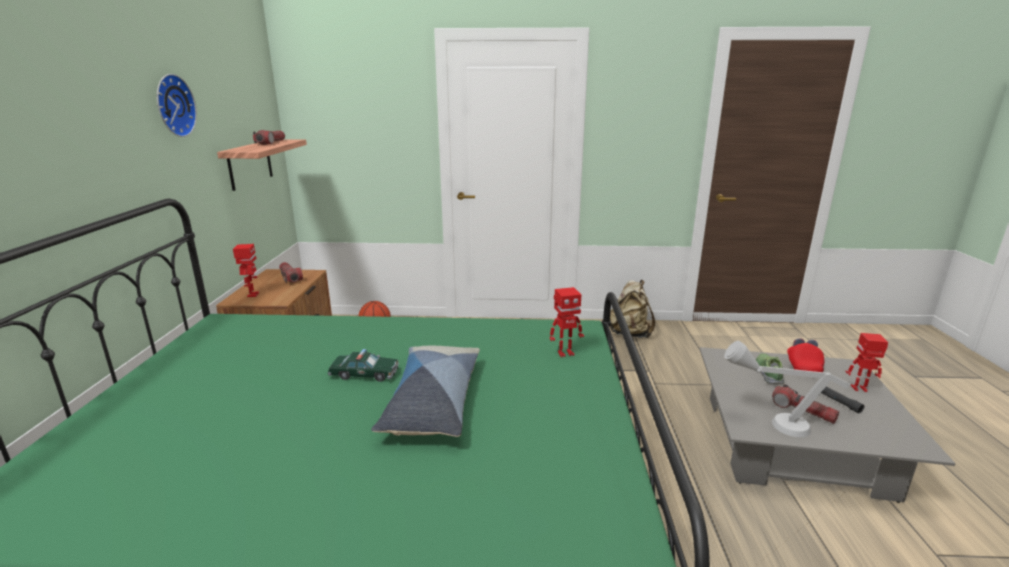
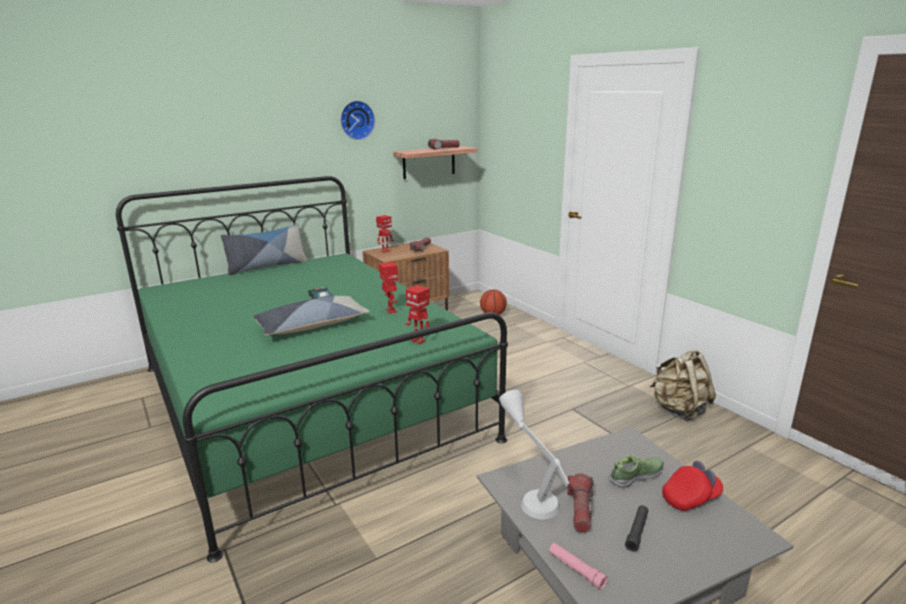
camera: 55 degrees right, 0 degrees up
(124, 378) = (267, 266): none -> pillow
(859, 389) = (696, 547): toy robot -> toy robot (390, 311)
(879, 443) = (576, 569): none -> pink flashlight

